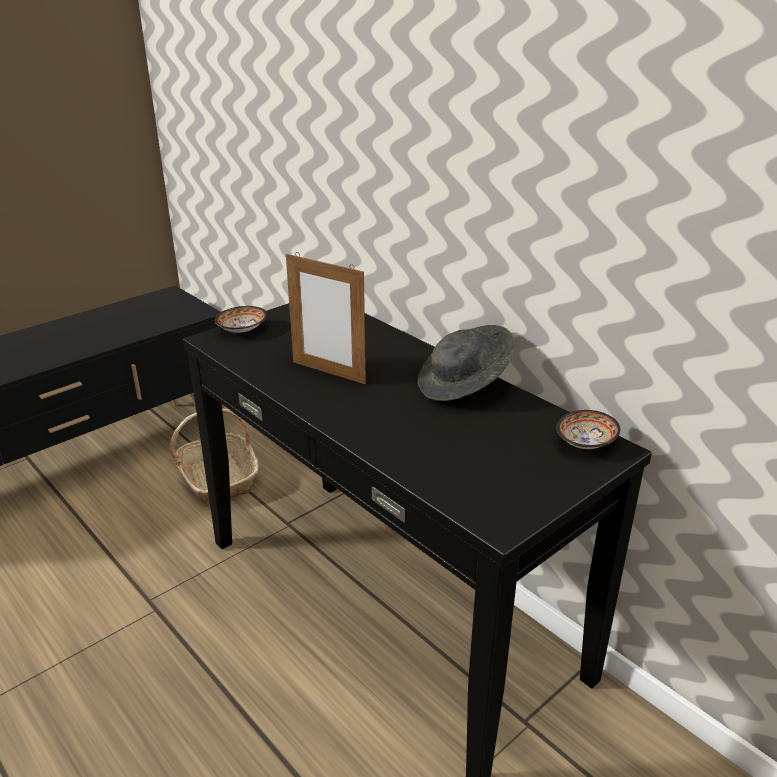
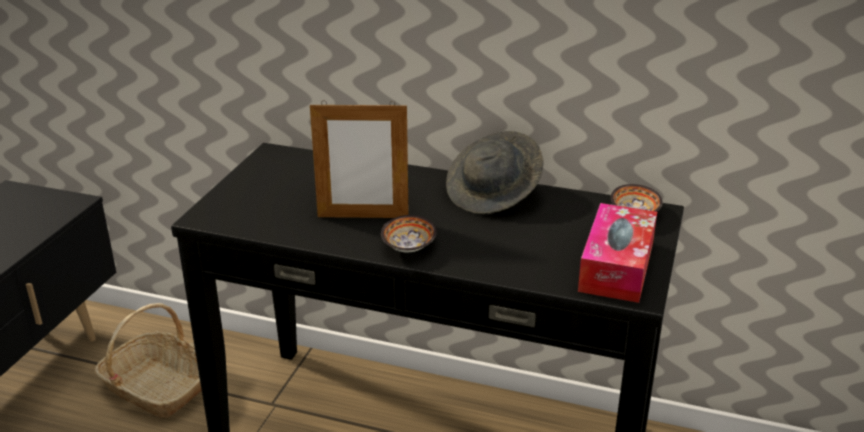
camera: 30 degrees left, 0 degrees up
(242, 330) = (228, 201): bowl -> bowl (409, 247)
(509, 489) = (616, 266): none -> tissue box

